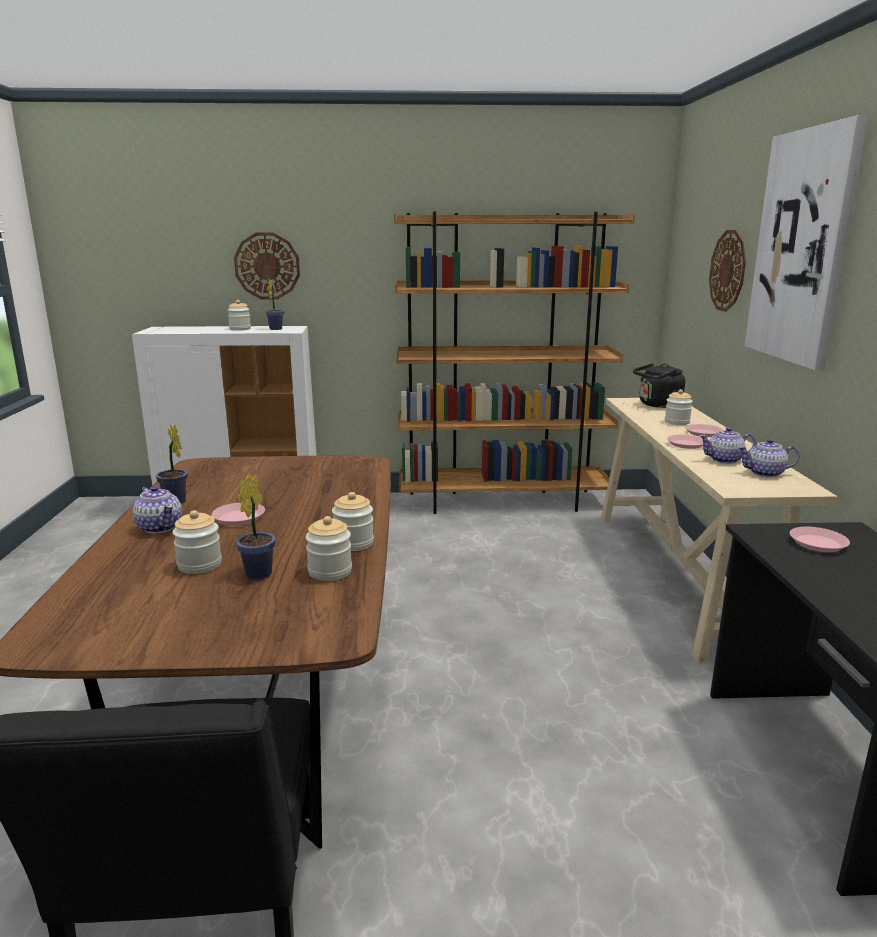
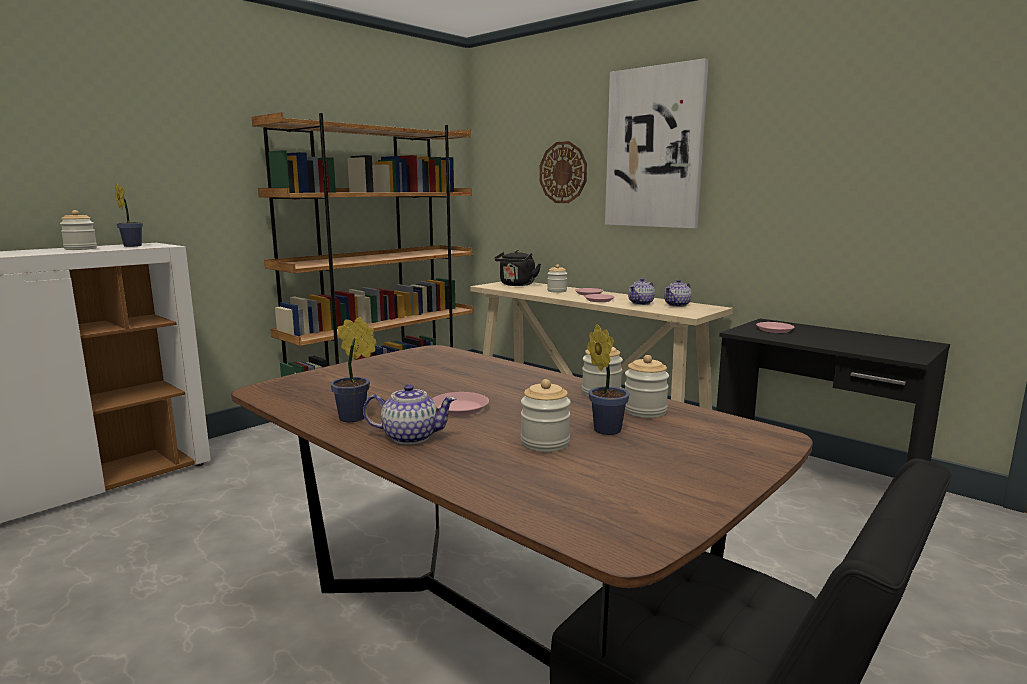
camera: 45 degrees left, 5 degrees down
(267, 266) = (93, 169): wall clock -> none

